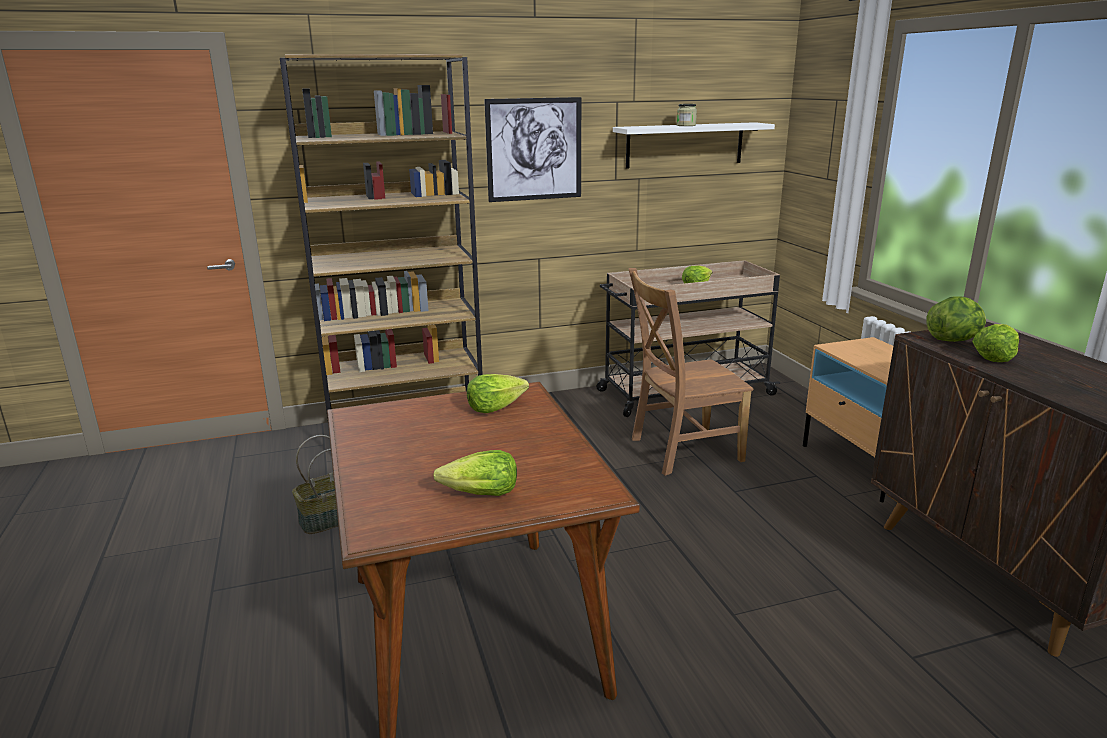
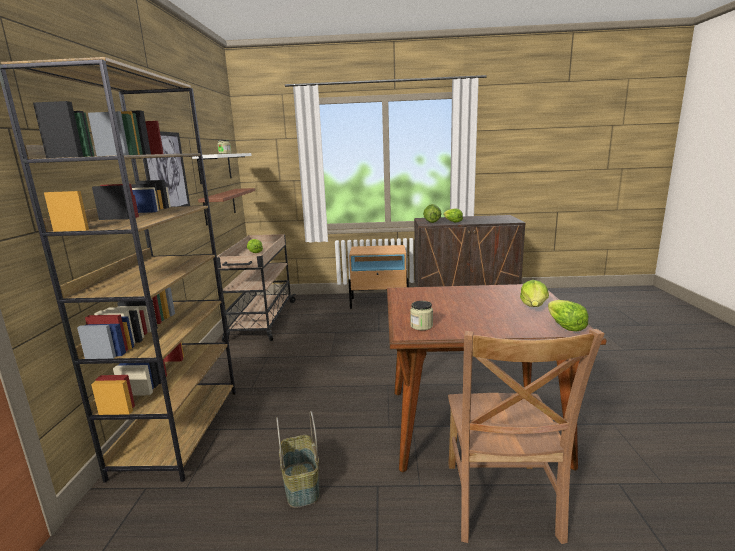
camera: 70 degrees left, 5 degrees down
(379, 418) = (421, 326): none -> jar
(495, 407) = (422, 298): lettuce -> lettuce (564, 326)
(681, 204) = (220, 206): none -> brown shelf
(681, 450) = (327, 334): brown chair -> brown chair (501, 504)

